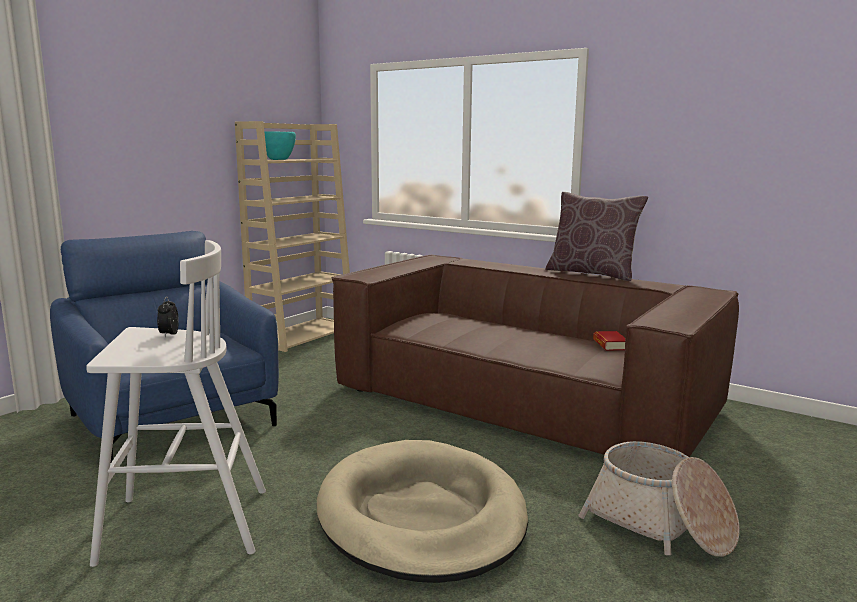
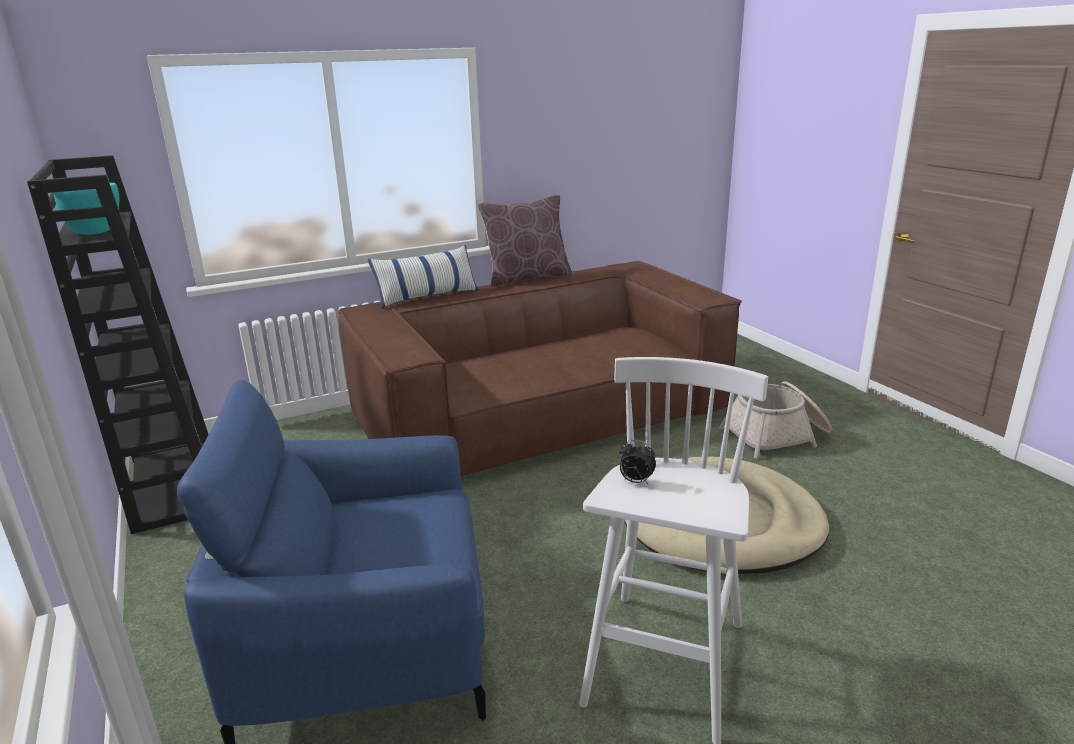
camera: 60 degrees left, 10 degrees up
(303, 334) = (173, 484): beige bookcase -> black bookcase
(490, 263) = (427, 297): none -> pillow
(610, 345) = (615, 333): book -> none

